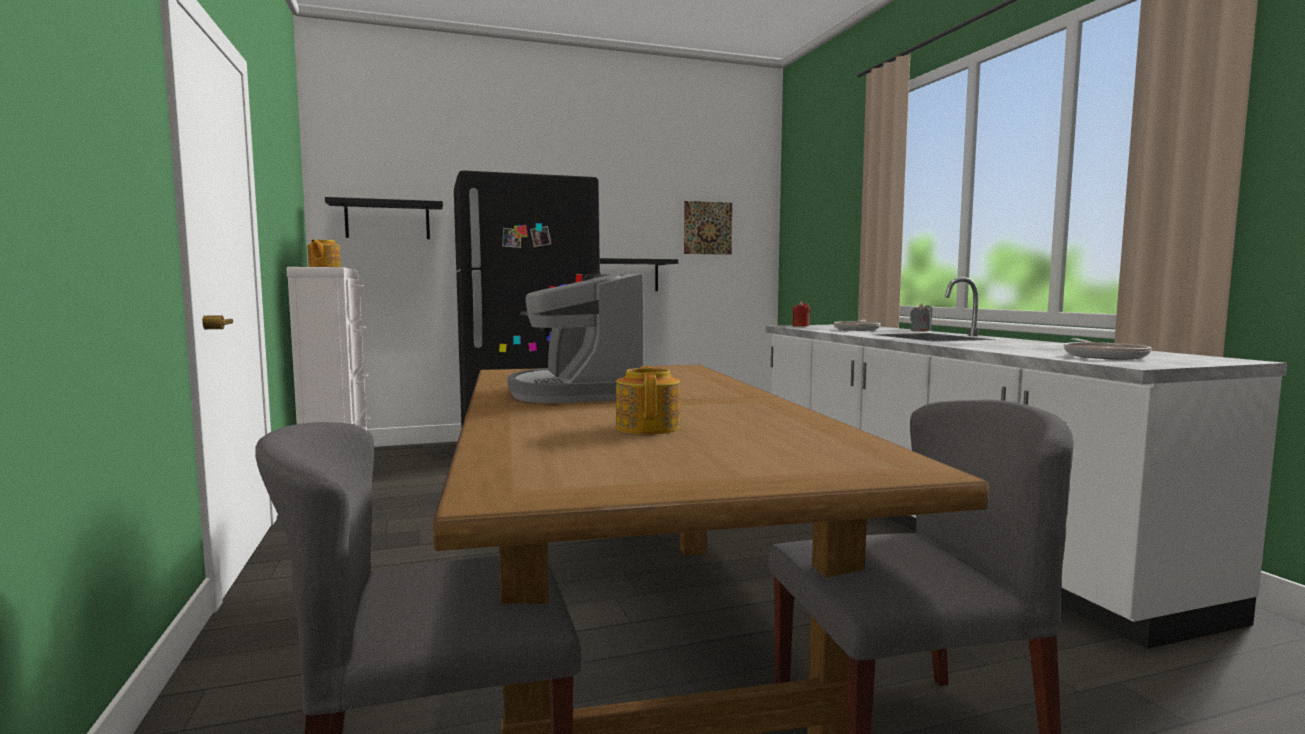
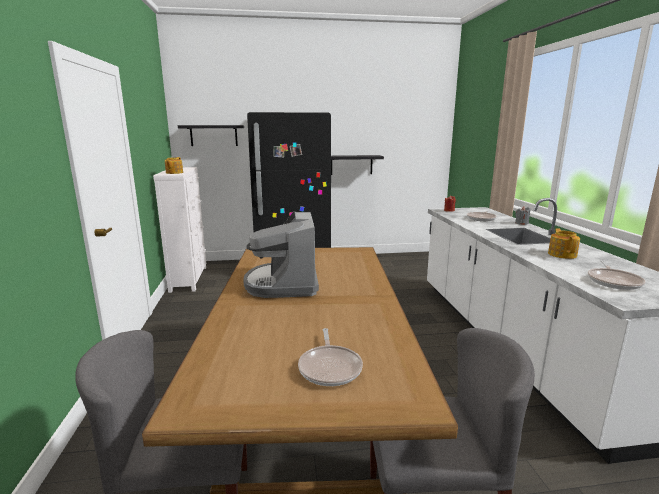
camera: 10 degrees right, 10 degrees up
(648, 427) = (299, 333): teapot -> teapot (562, 254)
(708, 228) = (405, 134): picture -> none
(731, 450) = (330, 367): none -> frying pan

